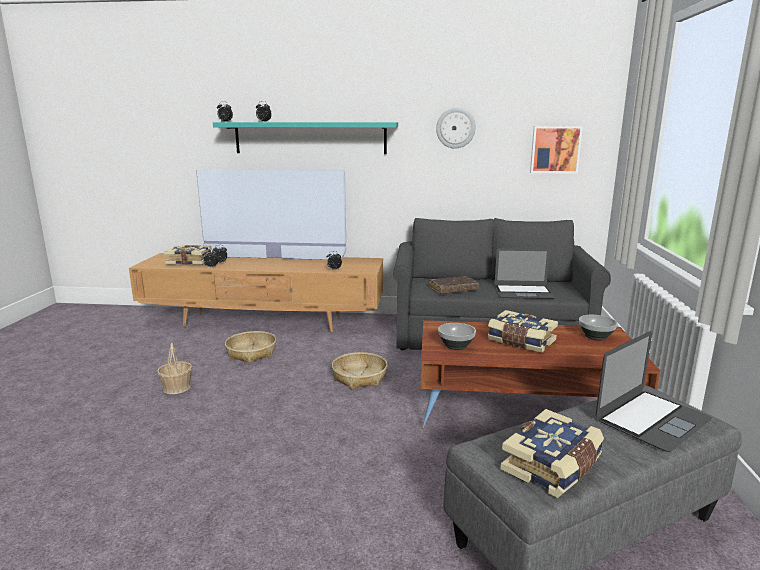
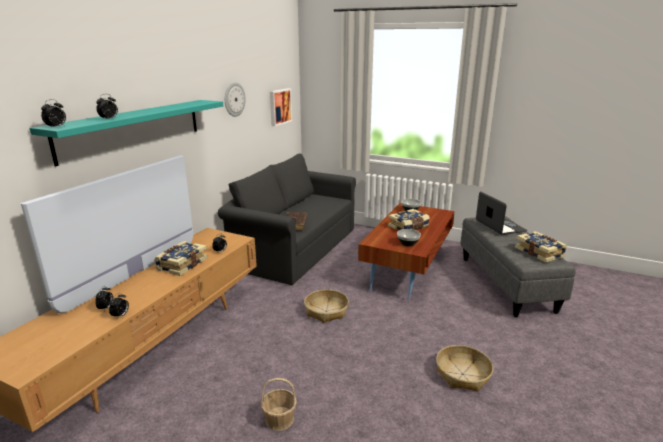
camera: 70 degrees left, 5 degrees up
(190, 261) = (65, 331): book -> book (181, 264)
(251, 353) = (233, 361): basket -> basket (462, 374)
(523, 292) = (319, 208): laptop -> none

